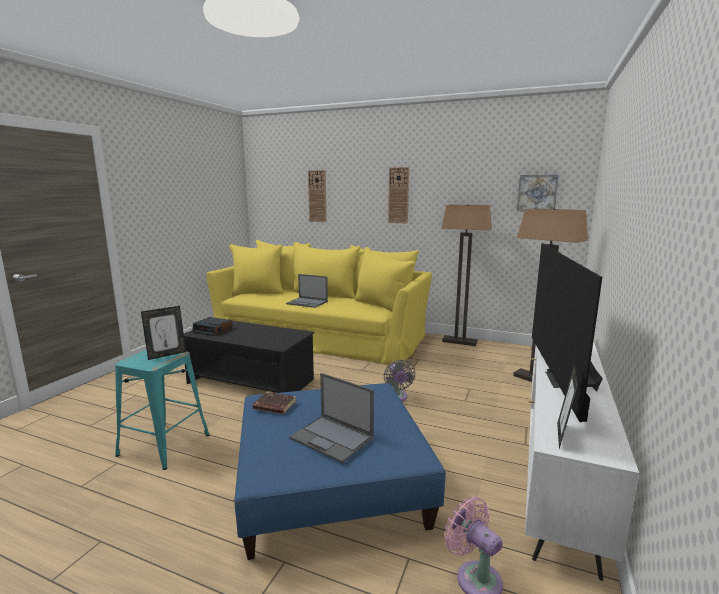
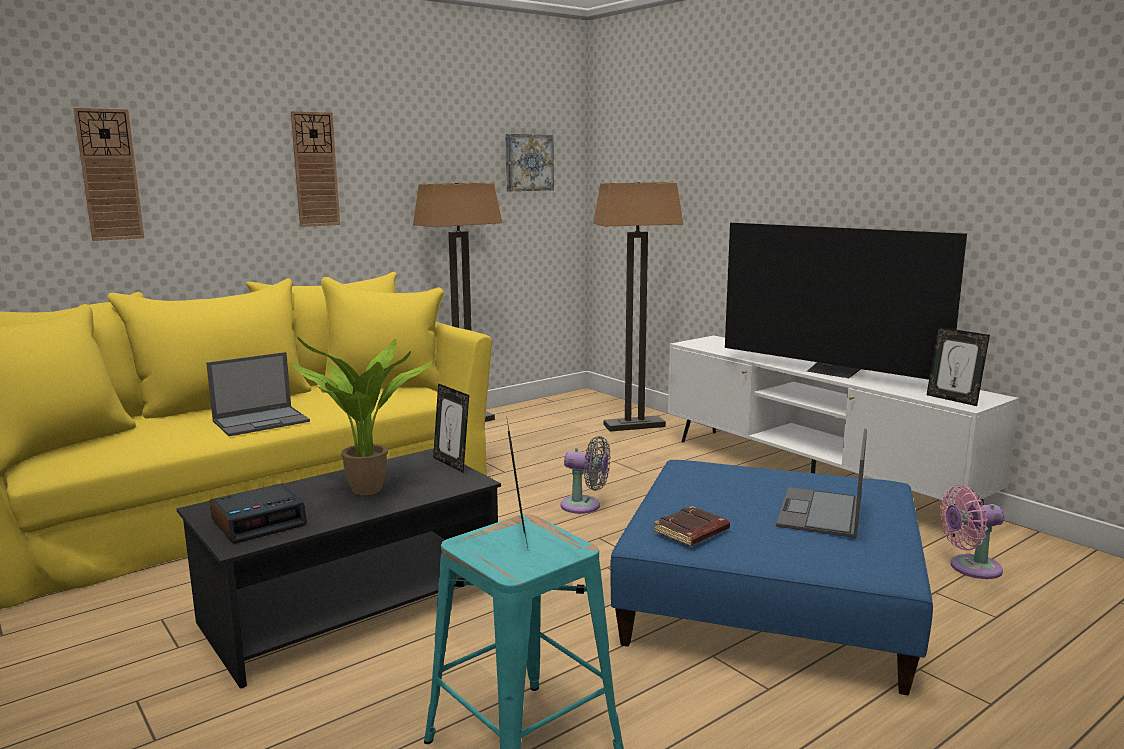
camera: 60 degrees left, 0 degrees up
(252, 335) = (369, 492): none -> potted plant
(297, 338) = (452, 464): none -> picture frame
(332, 438) = (820, 513): laptop -> laptop turned 135 degrees clockwise

